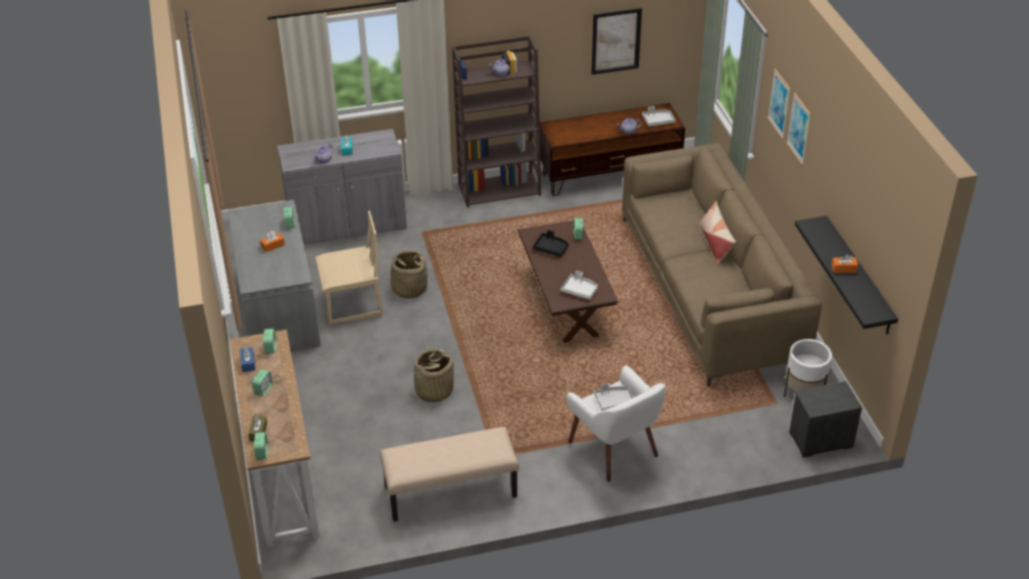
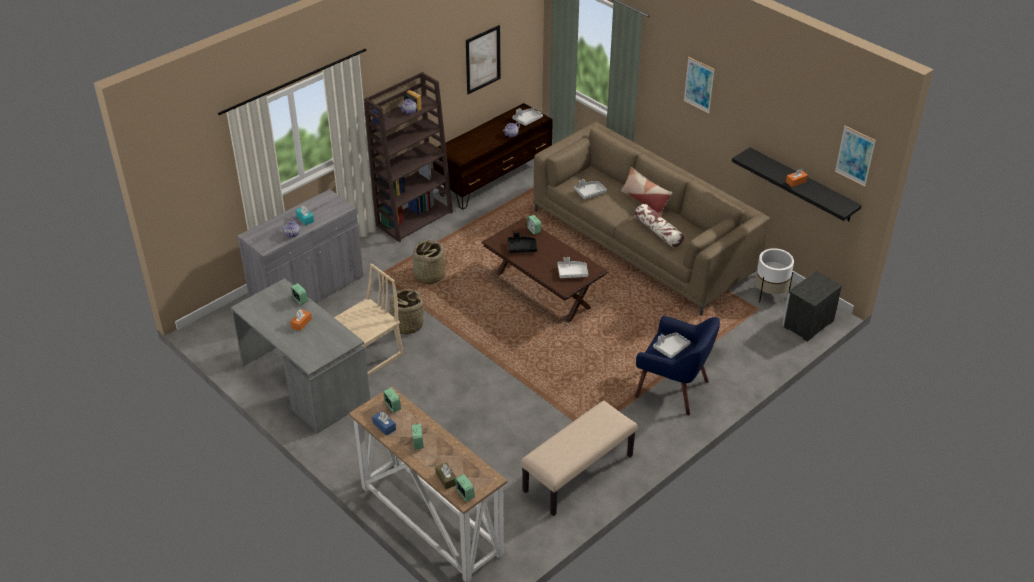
camera: 30 degrees left, 0 degrees up
(434, 390) = (497, 399): basket -> basket (429, 275)
(614, 449) = (673, 389): white armchair -> blue armchair
(664, 216) = (589, 192): none -> grey tray
(702, 279) = (658, 232): none -> pillow
(779, 103) = (667, 70): picture -> picture (855, 156)

